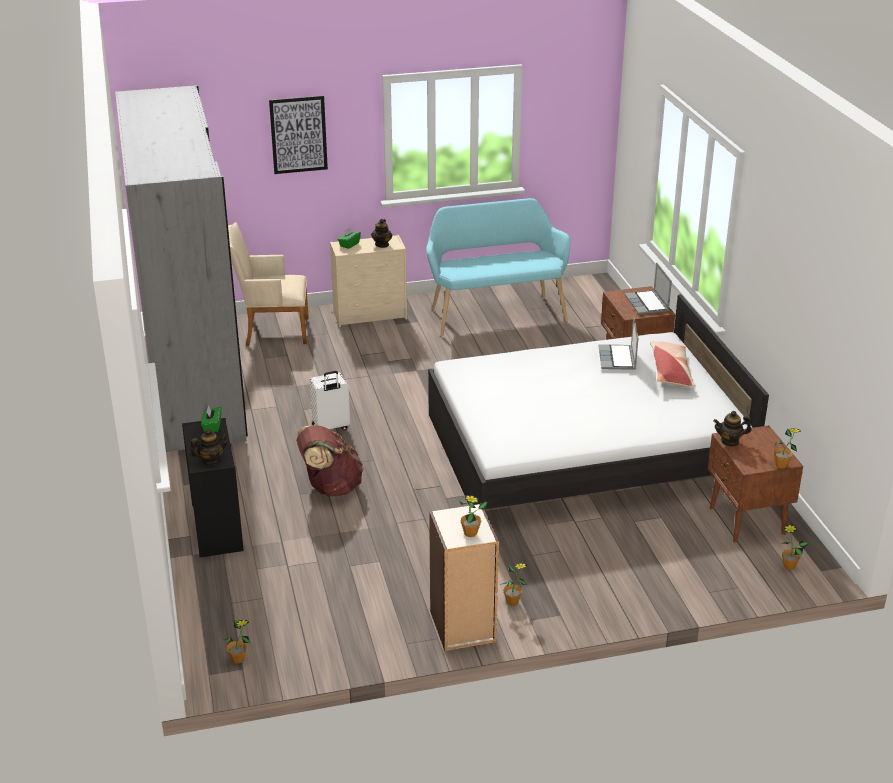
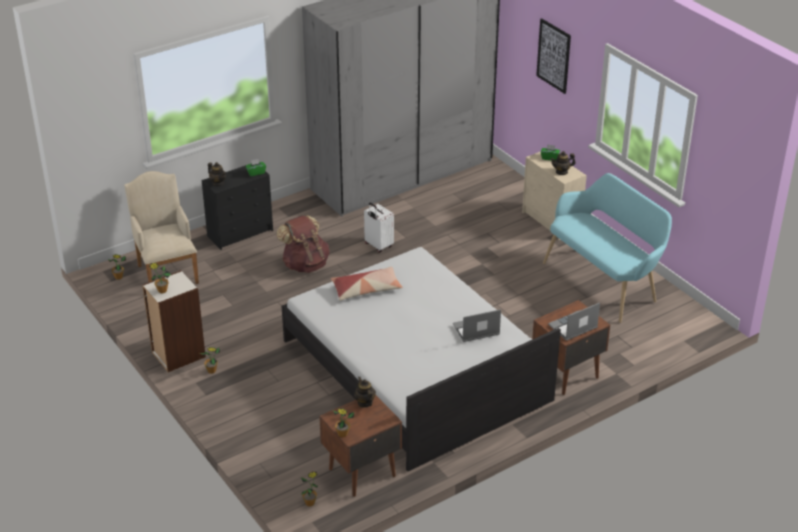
camera: 70 degrees right, 5 degrees up
(272, 331) = (493, 186): beige armchair -> beige armchair (167, 271)
(670, 371) = (474, 362): pillow -> pillow (366, 289)

